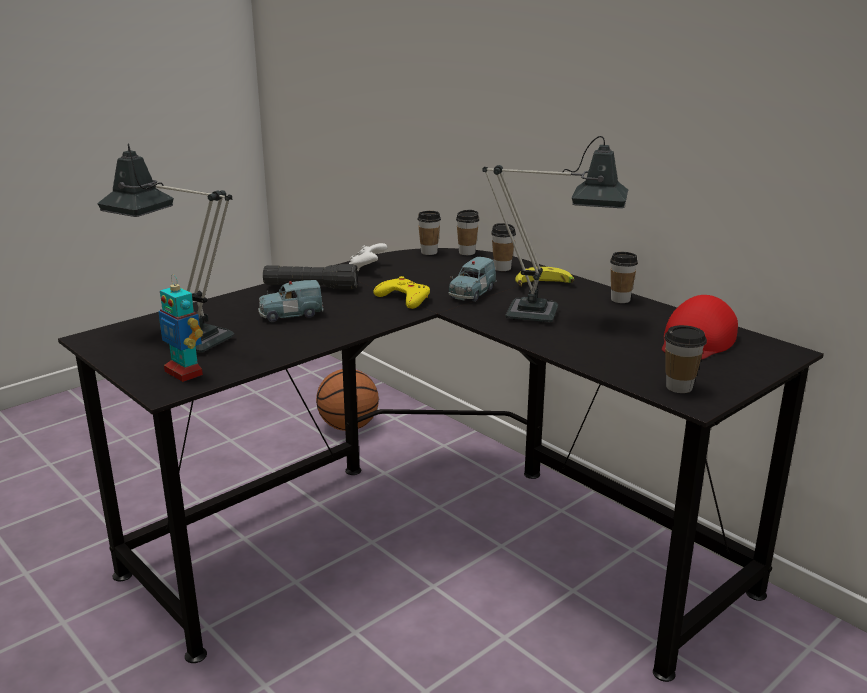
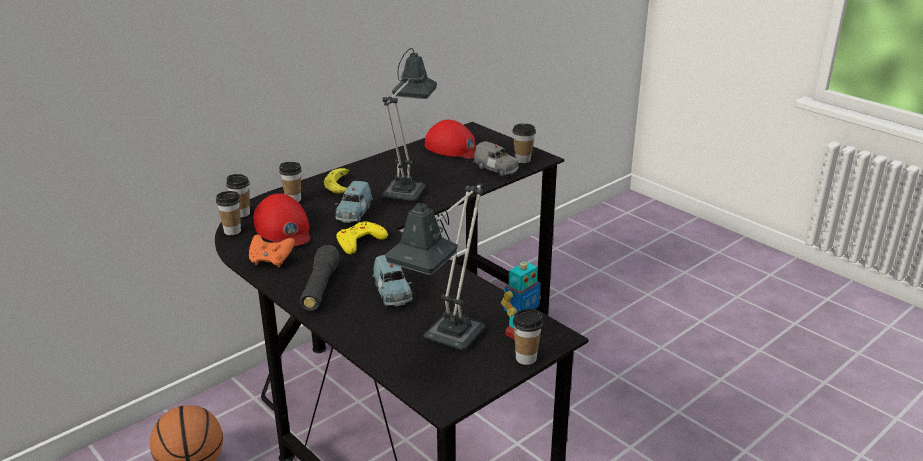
camera: 90 degrees left, 5 degrees up
(367, 268) = (271, 261): white game controller -> orange game controller
(433, 269) = (284, 229): none -> red cap
(471, 293) = (354, 213): blue toy car -> blue toy car turned 75 degrees clockwise
(620, 299) = (378, 162): cup -> cup (526, 358)
(632, 367) = (496, 169): none -> grey toy car

